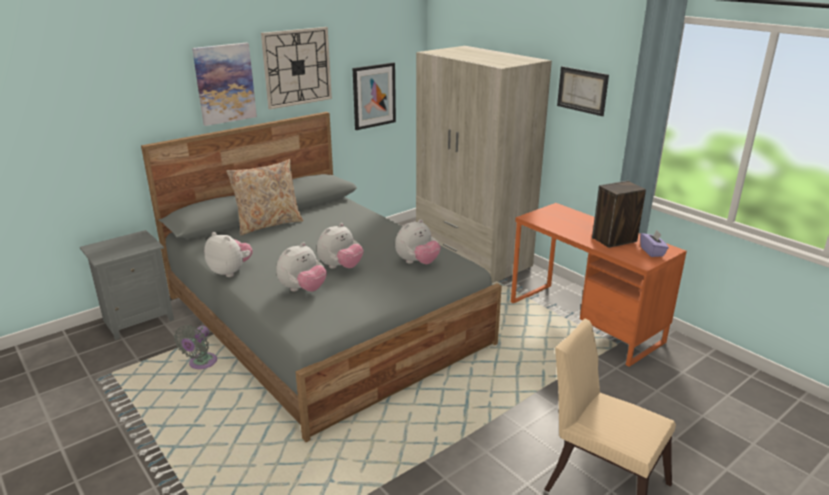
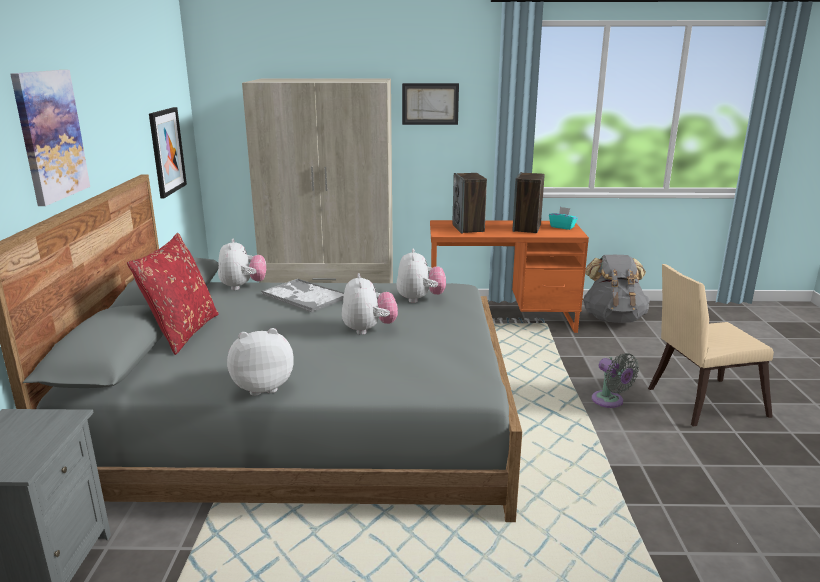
camera: 50 degrees left, 5 degrees down
(201, 363) = (259, 547): grey fan -> grey fan (610, 401)
(268, 224) = (182, 332): beige pillow -> red pillow
(297, 67) = (109, 111): wall clock -> none
(303, 290) = (391, 359): plush toy -> plush toy (243, 286)
(363, 229) = (303, 296): none -> tray
(564, 221) = (468, 228): none -> speaker
(652, 252) = (562, 227): purple tissue box -> turquoise tissue box
(695, 375) = (613, 318): none -> grey backpack

